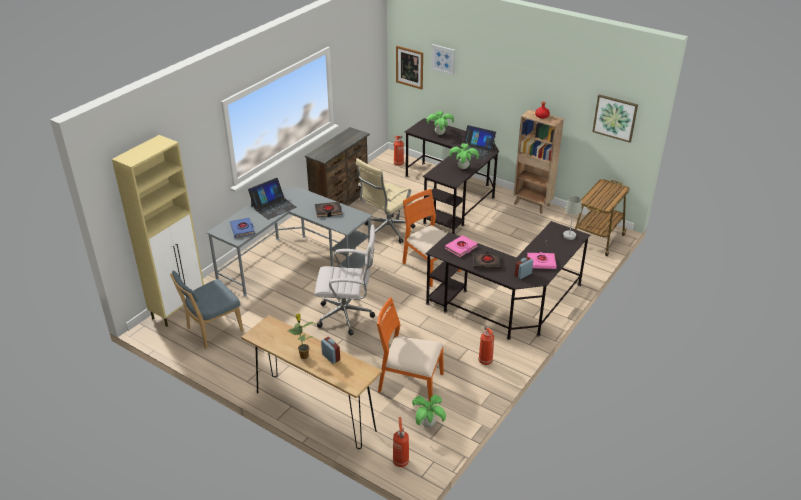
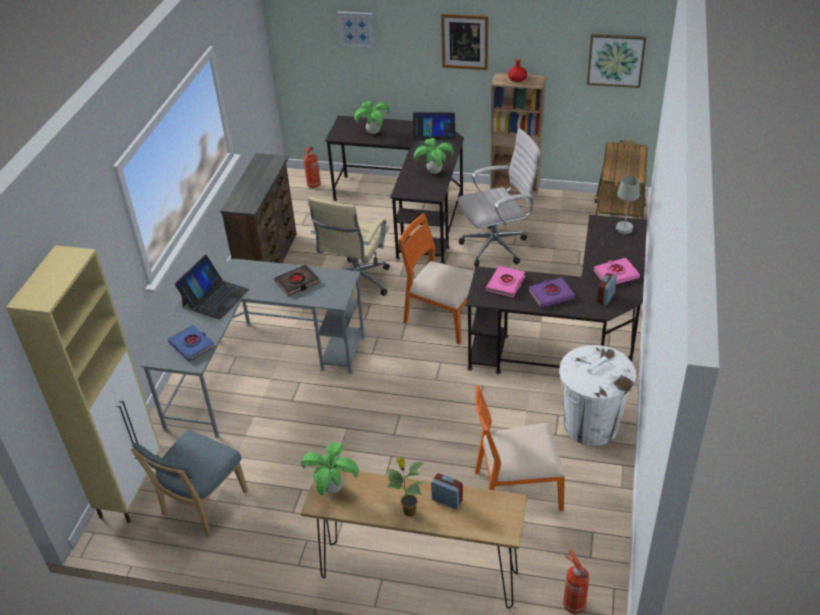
camera: 20 degrees left, 5 degrees up
(347, 316) = (378, 421): white office chair -> white office chair (497, 247)
(409, 67) = (305, 50): picture -> picture (464, 41)
(428, 424) = (575, 539): potted plant -> potted plant (332, 488)
(485, 362) = (590, 425): fire extinguisher -> white trash can
(487, 262) = (551, 295): black book -> purple book

